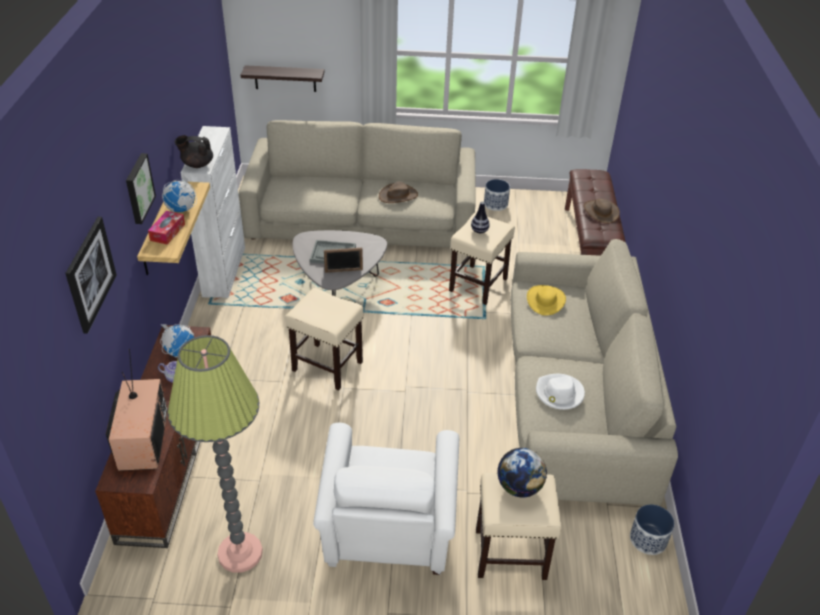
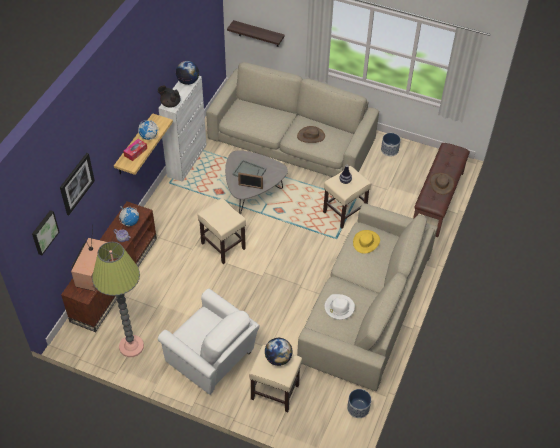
camera: 20 degrees right, 10 degrees up
(138, 188) = (120, 127): picture -> picture (44, 232)
(212, 135) = (188, 81): none -> globe
(387, 534) = (212, 360): white armchair -> white armchair turned 75 degrees counterclockwise

